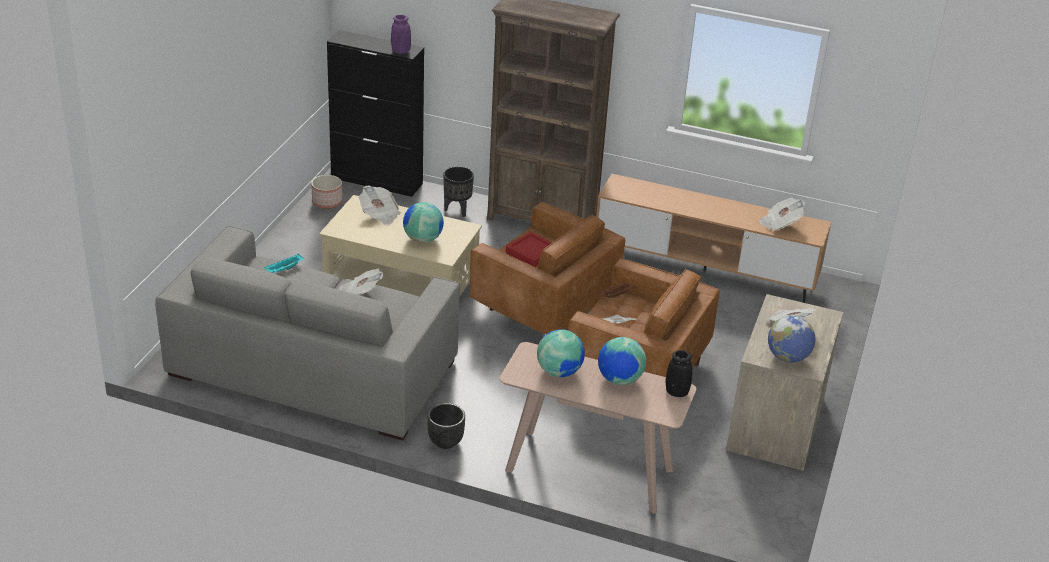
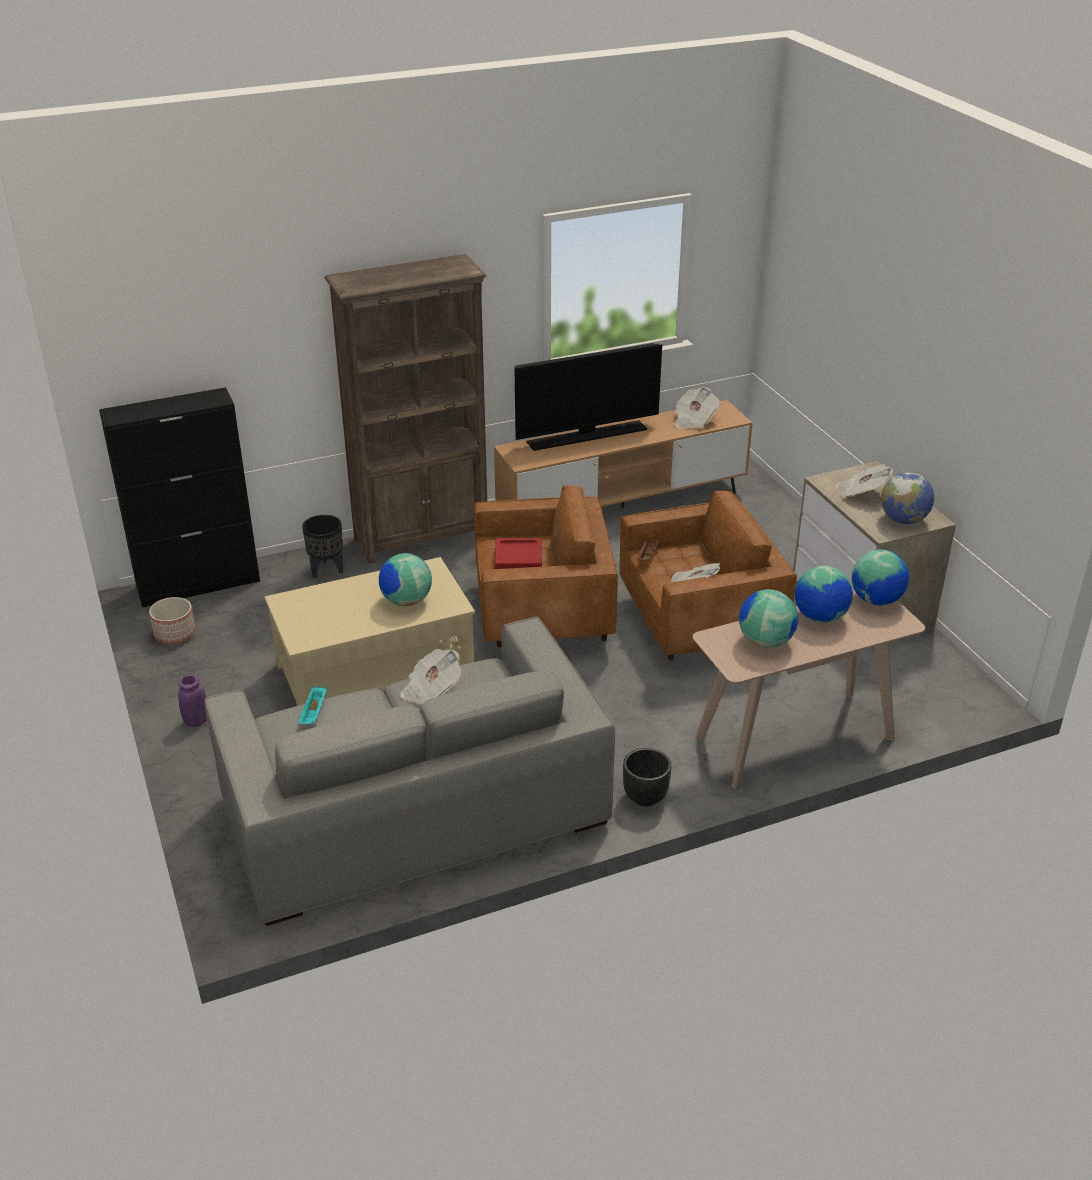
camera: 40 degrees left, 0 degrees up
(379, 215) = (325, 601): newspaper -> none
(400, 51) = (208, 401): purple vase -> purple vase (196, 721)
(676, 392) = (876, 600): black vase -> globe
(685, 197) = (587, 435): none -> television

